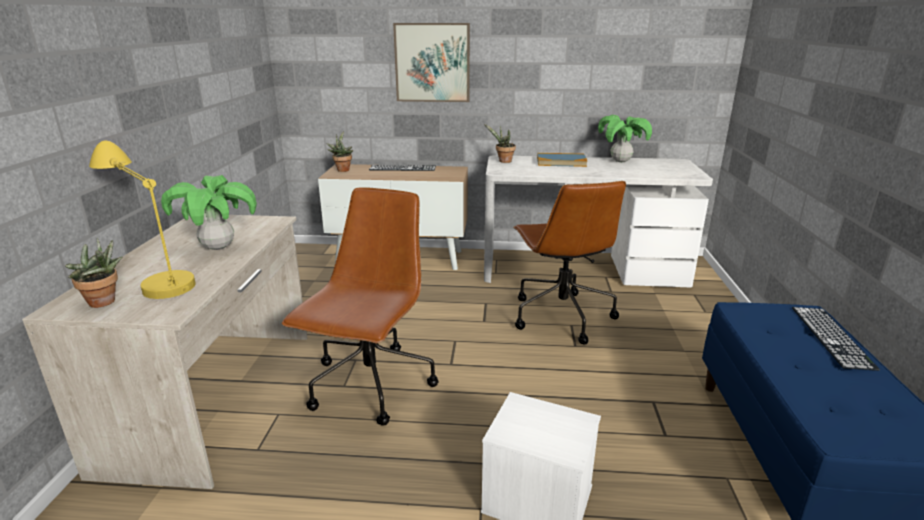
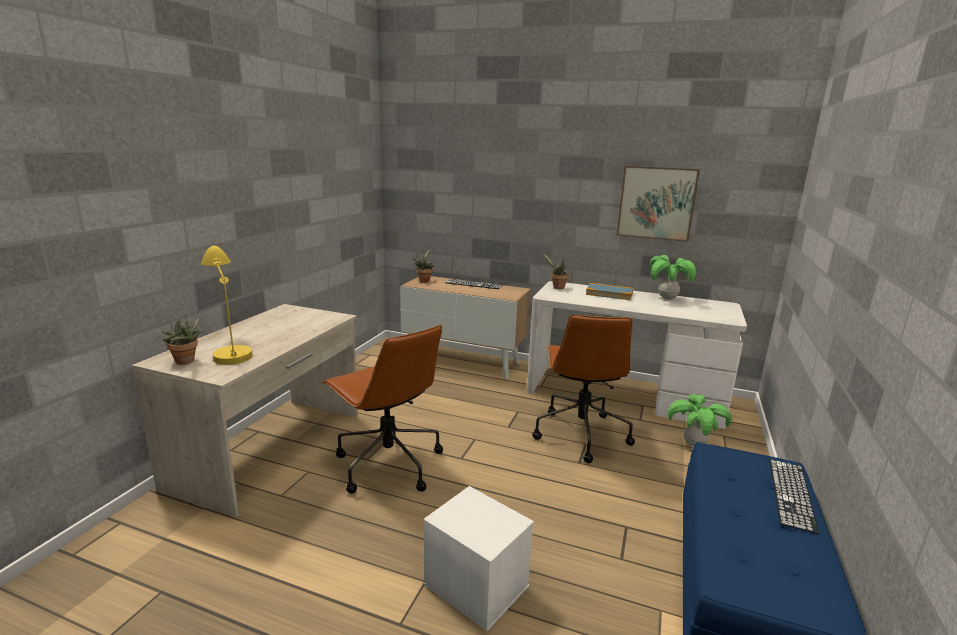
camera: 15 degrees right, 5 degrees down
(218, 247) = (285, 332): potted plant -> potted plant (694, 444)
(370, 386) = (387, 464): brown office chair -> brown office chair turned 105 degrees clockwise
(432, 63) = (507, 198): picture -> picture (656, 203)

